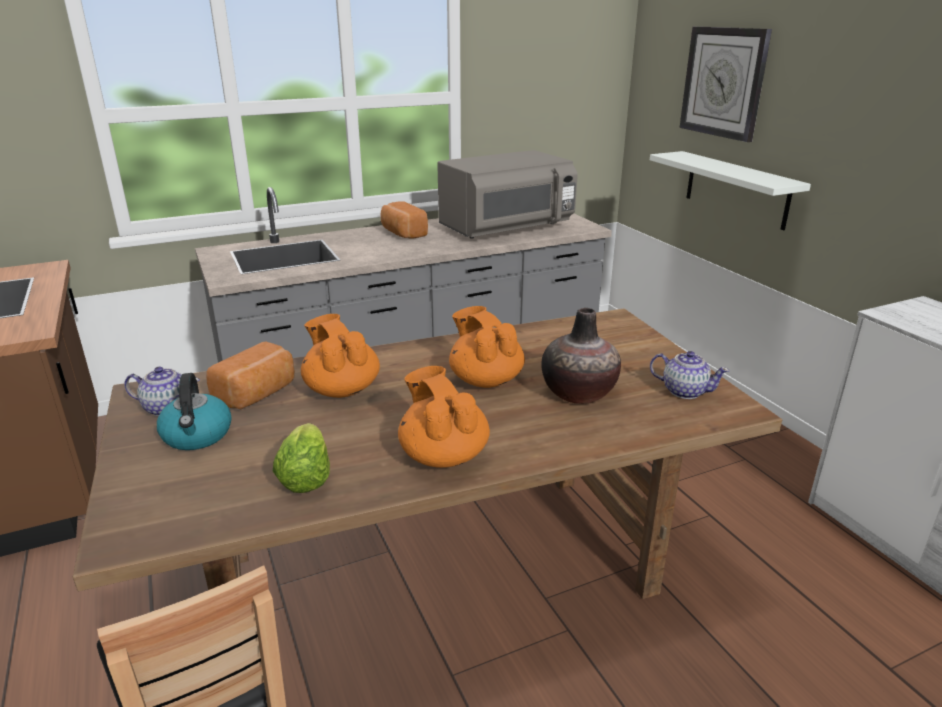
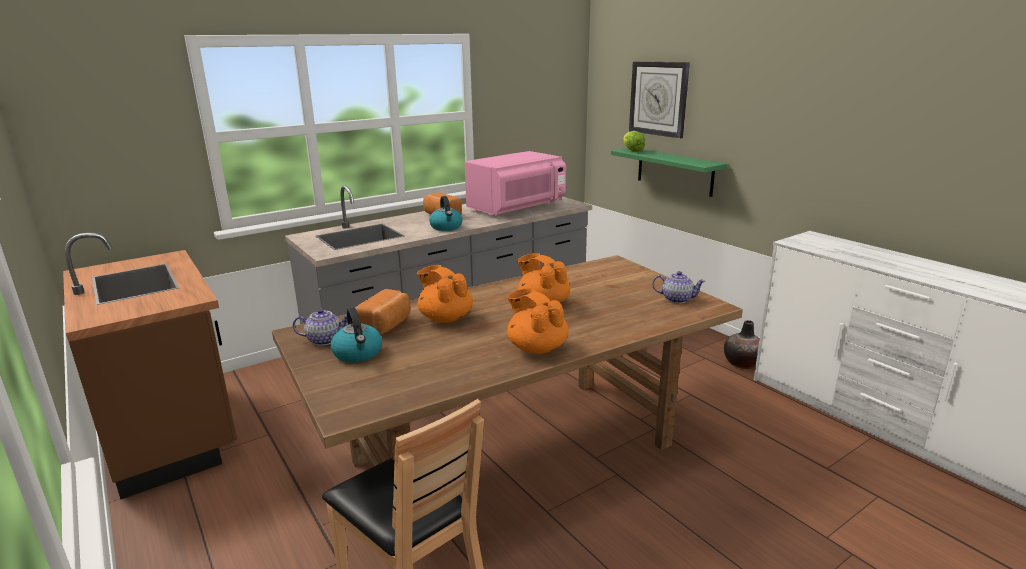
camera: 10 degrees left, 5 degrees down
(305, 478) = (450, 369): lettuce -> lettuce (632, 150)
(400, 251) = (446, 227): none -> kettle
(506, 229) = (516, 208): grey microwave -> pink microwave
(579, 393) = (609, 306): vase -> vase (742, 363)
(736, 189) = (674, 171): white shelf -> green shelf

